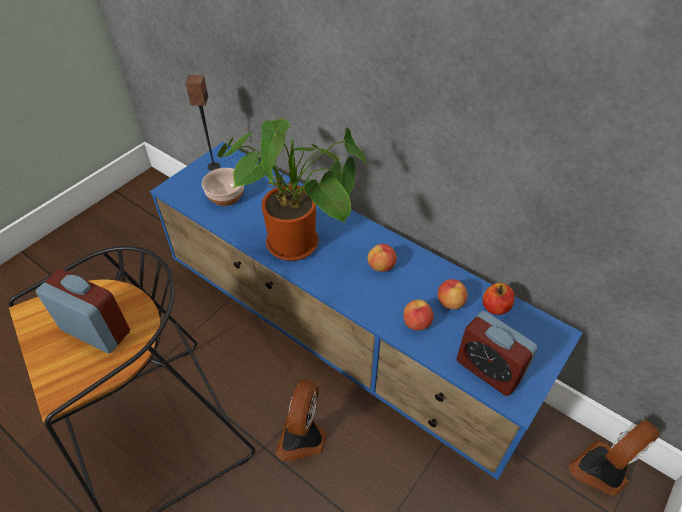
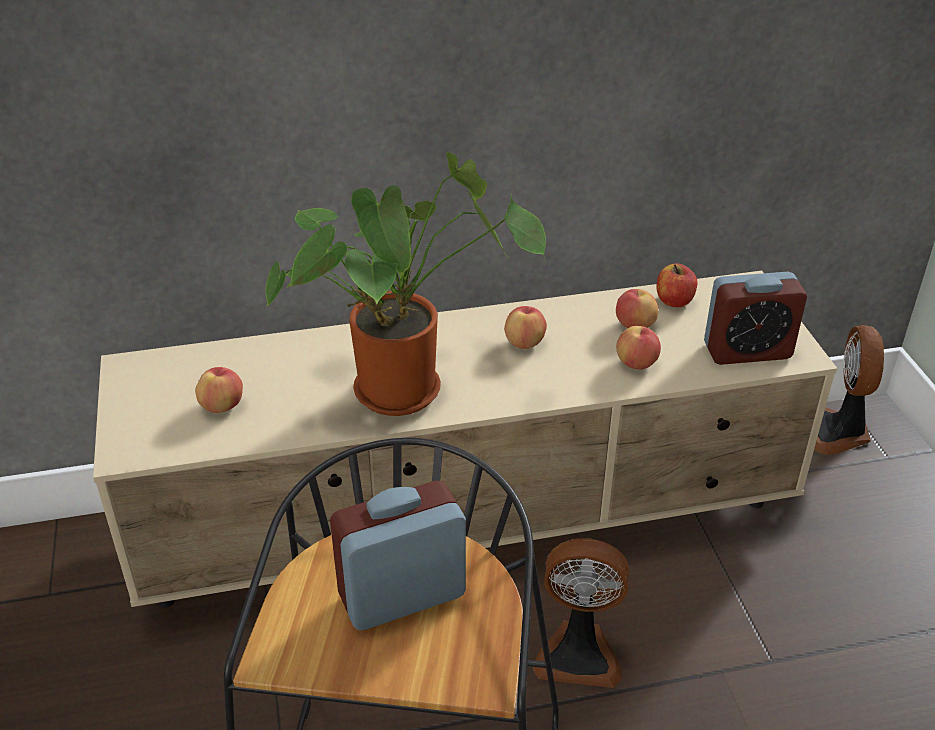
camera: 50 degrees left, 10 degrees down
(213, 166) = (142, 389): speaker -> none
(226, 196) = (222, 406): bowl -> apple
(303, 438) = (578, 653): fan -> fan turned 45 degrees counterclockwise
(342, 337) = (471, 524): blue tv stand -> beige tv stand

